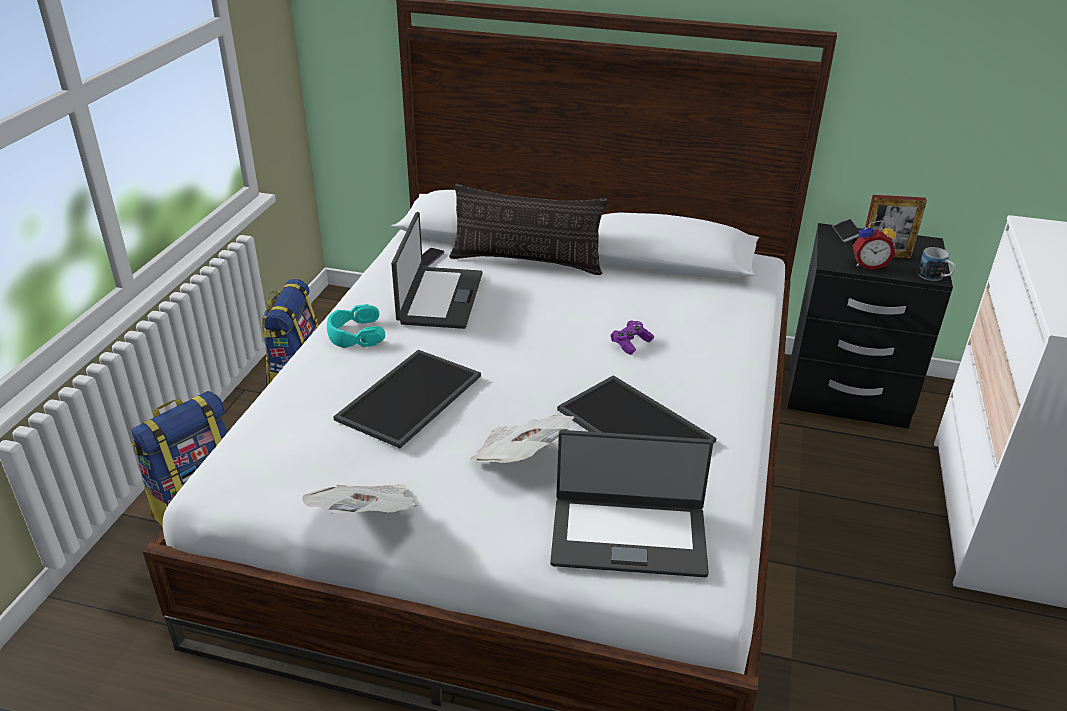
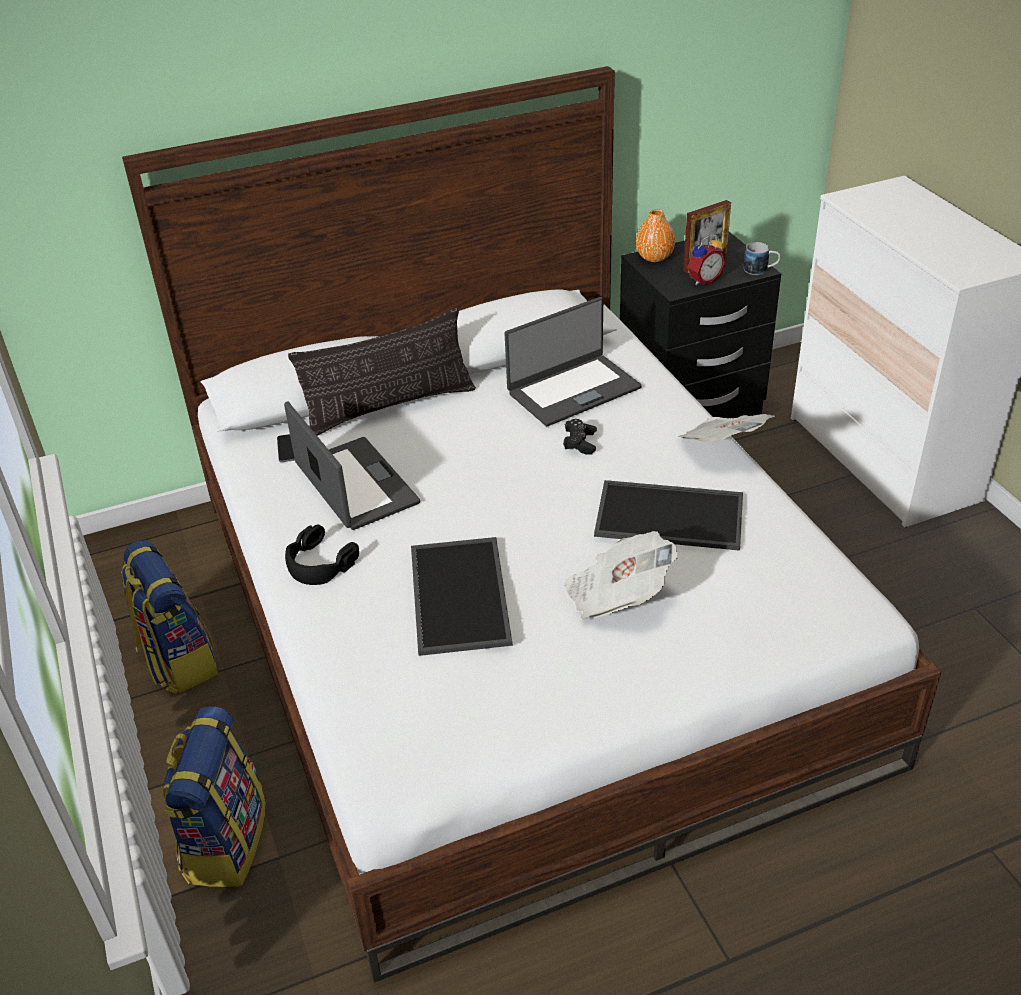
camera: 35 degrees left, 5 degrees up
(355, 334) = (319, 563): turquoise headphones -> black headphones
(367, 519) = (562, 723): newspaper -> newspaper (723, 446)
(628, 535) = (770, 608): laptop -> laptop (573, 390)
(631, 343) = (580, 443): purple game controller -> black game controller
(846, 234) = (654, 257): phone -> orange vase

